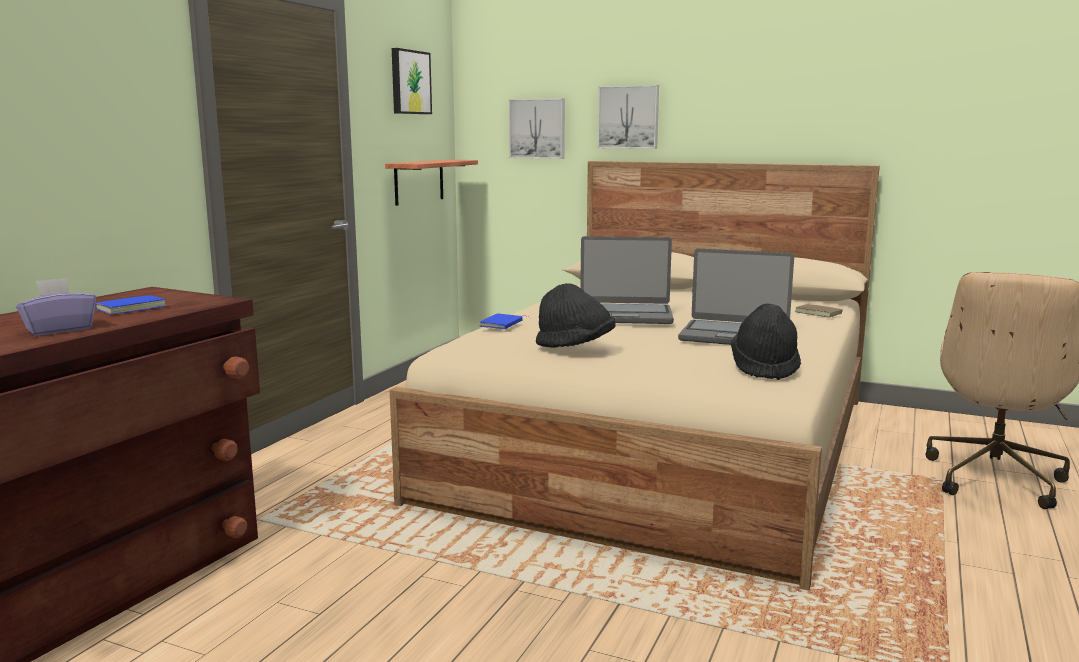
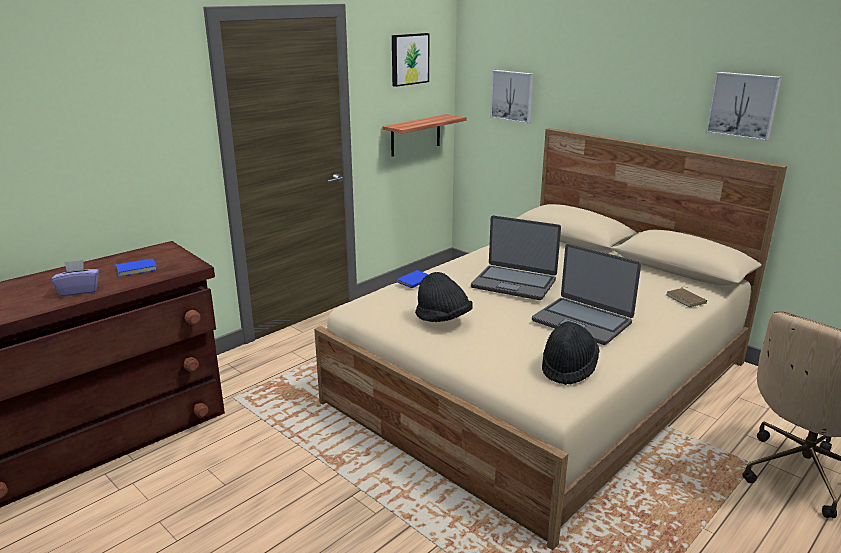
camera: 20 degrees right, 10 degrees up
(629, 117) = (581, 95): picture -> picture (743, 105)

